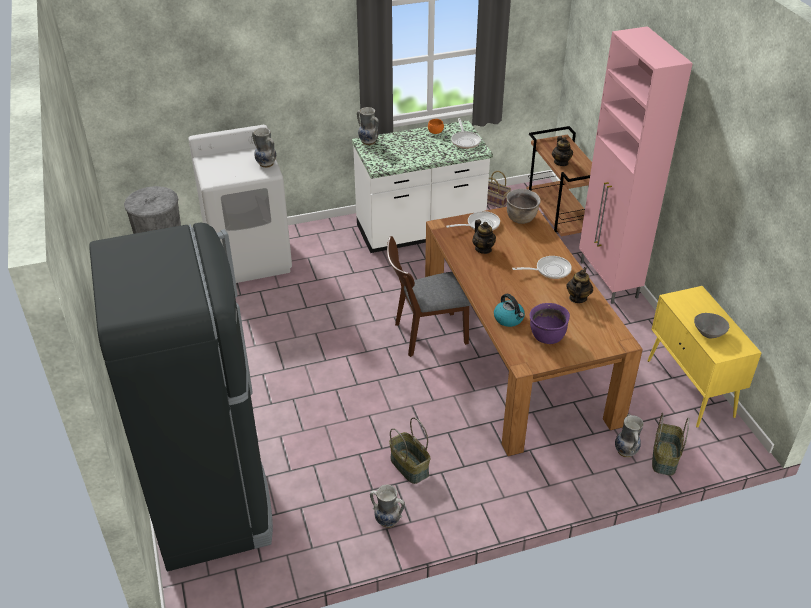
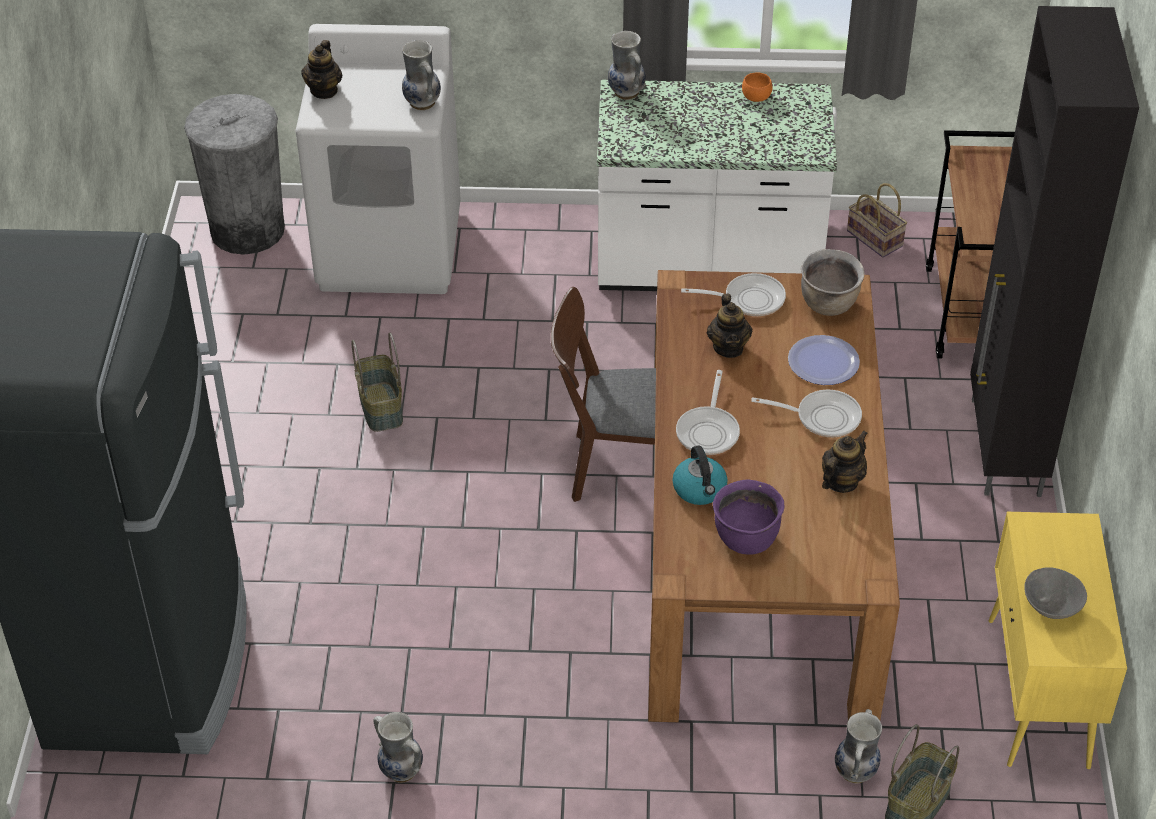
camera: 20 degrees right, 5 degrees up
(410, 466) = (480, 692): basket -> basket (382, 407)
(465, 141) = (800, 127): frying pan -> frying pan (709, 431)
(534, 245) = (823, 362): none -> plate
(561, 162) = (977, 204): teapot -> teapot (324, 90)
(608, 280) = (1004, 448): pink cabinet -> black cabinet

